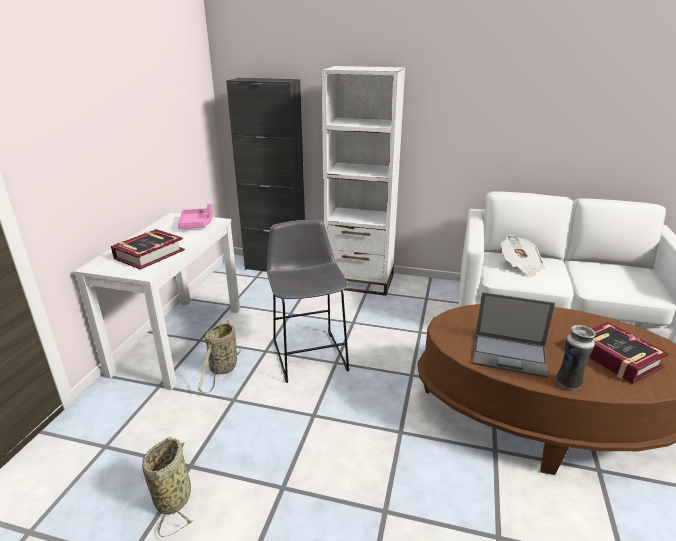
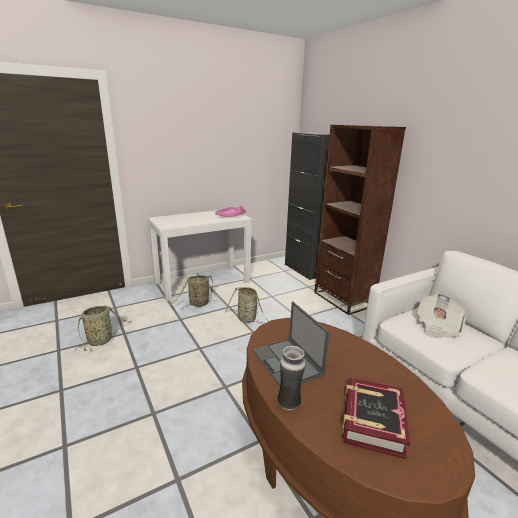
camera: 45 degrees right, 5 degrees down
(149, 254) = (183, 221): book -> none
(309, 352) = (248, 319): grey stool -> basket
(359, 281) = (343, 299): white bookcase -> brown bookcase

